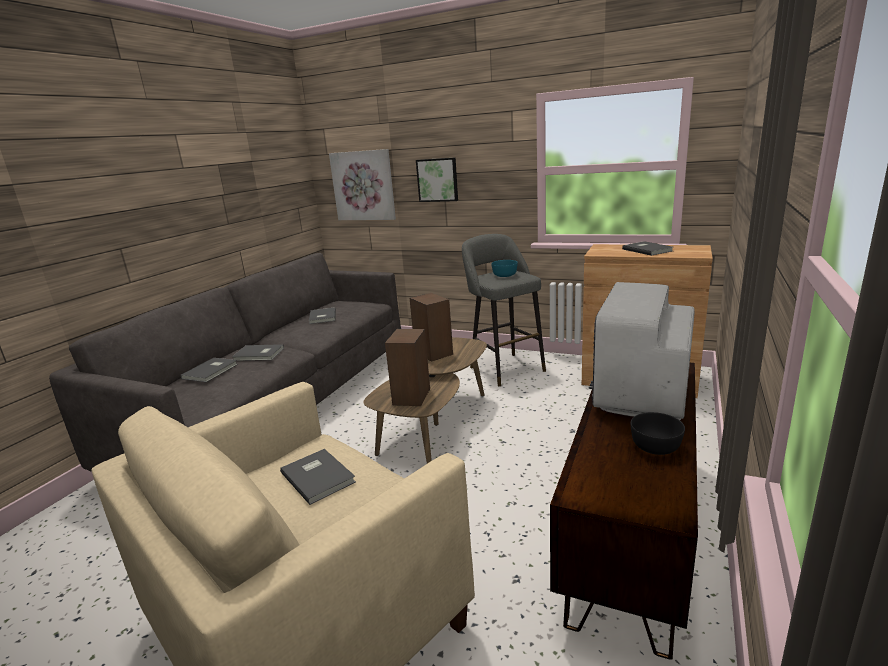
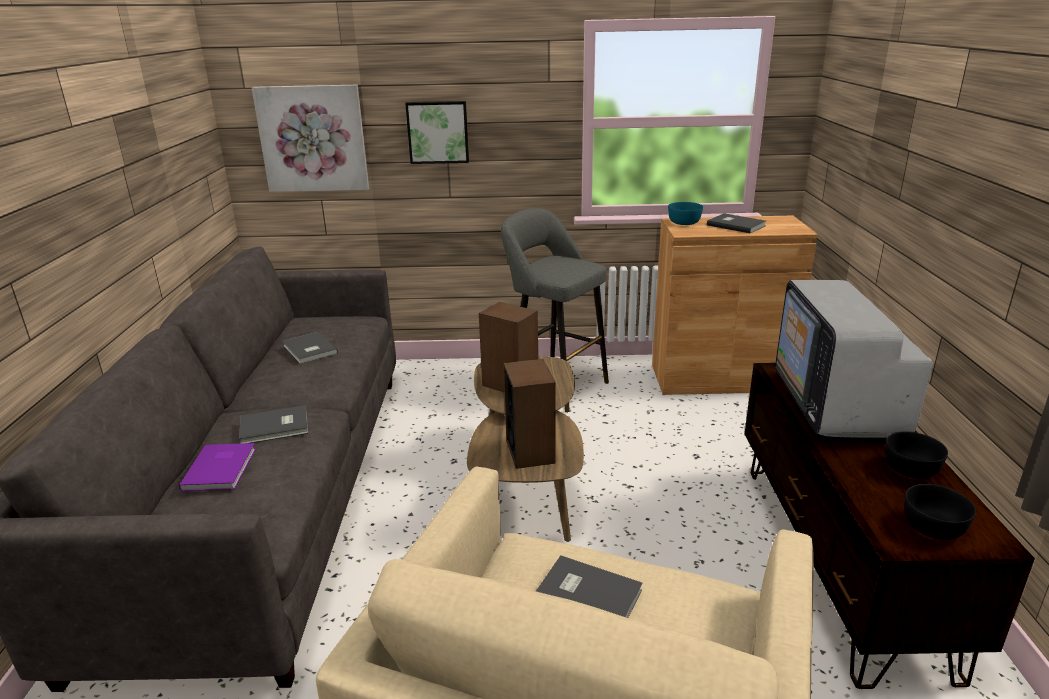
camera: 25 degrees left, 5 degrees up
(211, 371) = (222, 468): grey book -> purple book
(504, 275) = (561, 265): turquoise bowl -> turquoise bowl (684, 222)
(623, 490) = (932, 526): none -> black bowl

